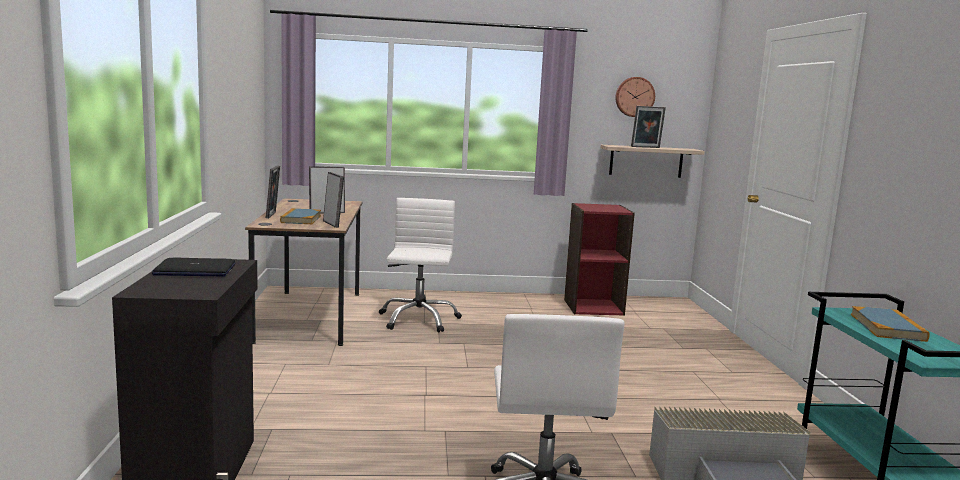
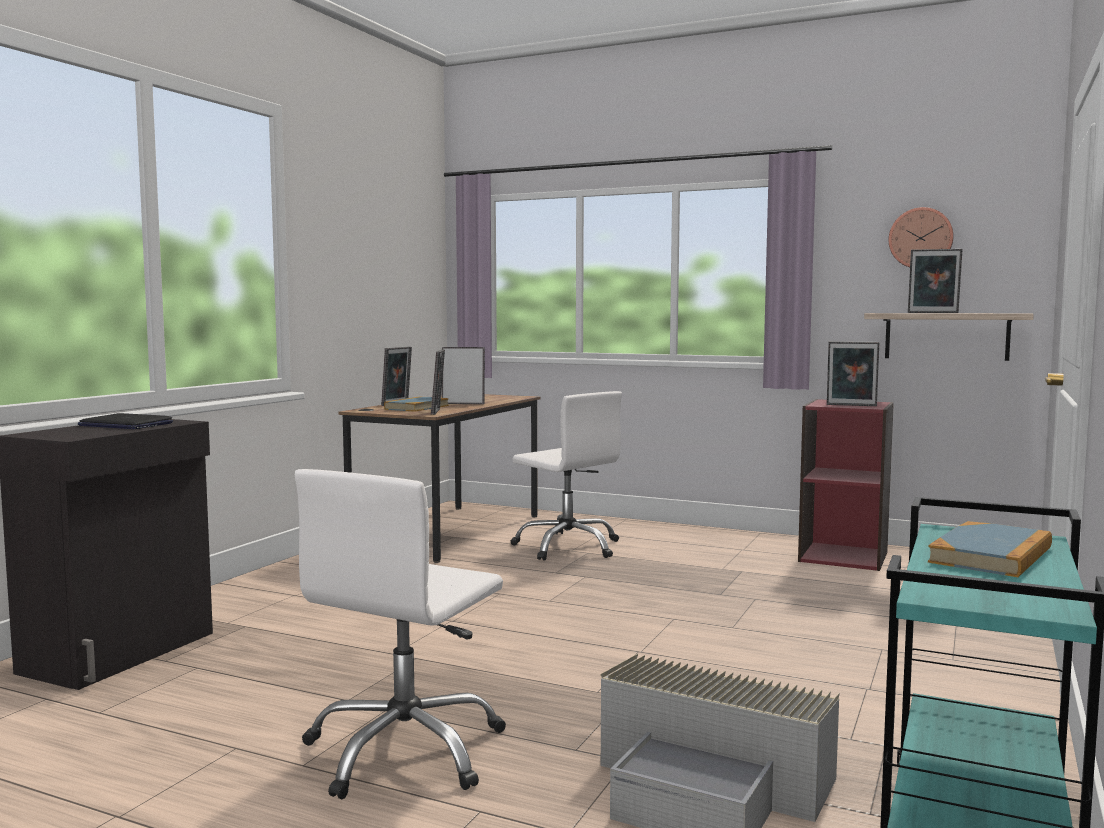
camera: 30 degrees right, 5 degrees down
(418, 319) = (568, 547): white office chair -> white office chair turned 105 degrees clockwise
(608, 209) = (851, 405): none -> picture frame

